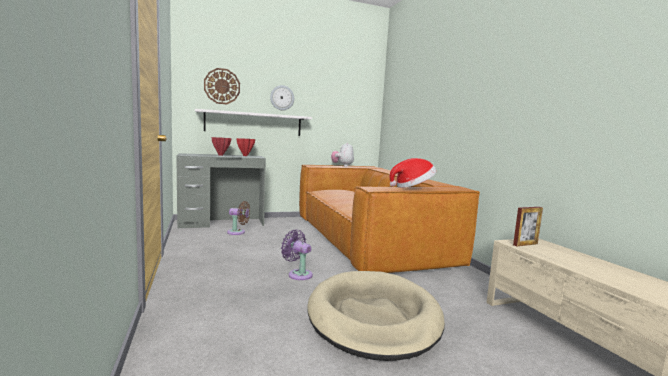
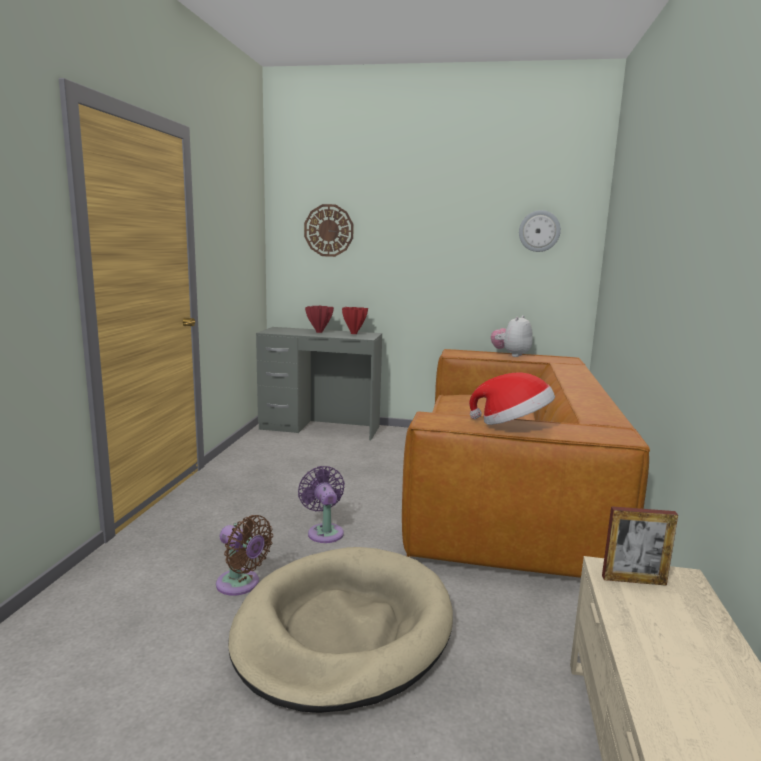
camera: 30 degrees right, 5 degrees up
(238, 232) = (323, 447): brown fan -> brown fan (241, 585)
(254, 123) = (373, 284): white shelf -> none
(282, 98) = (417, 242): wall clock -> wall clock (539, 231)

